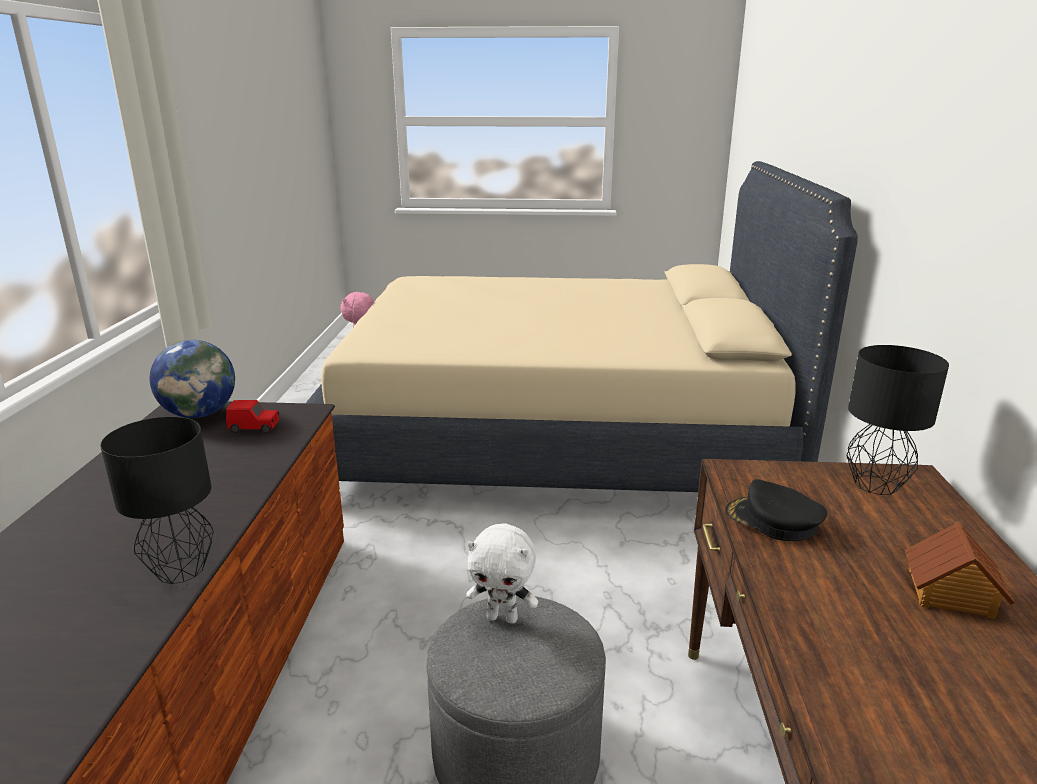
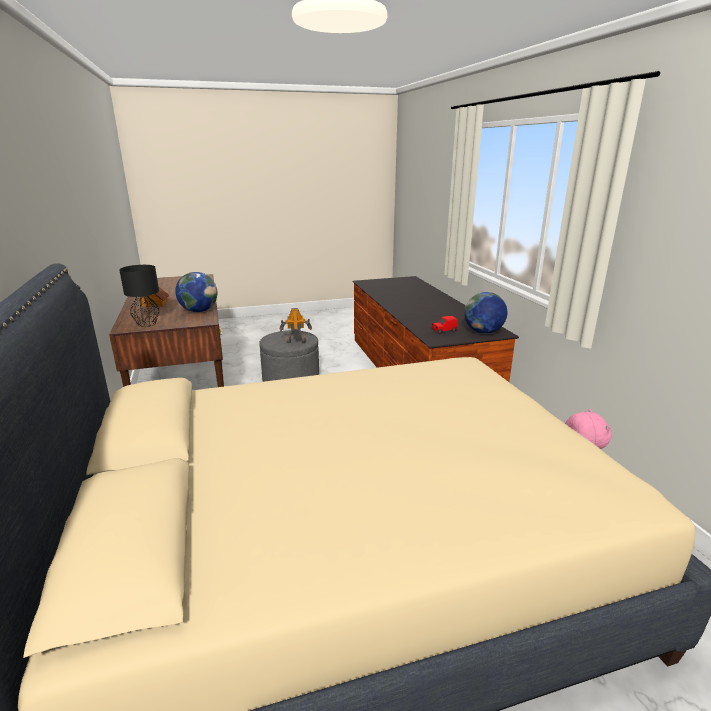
camera: 160 degrees right, 0 degrees up
(182, 570) = (385, 300): black table lamp -> none
(503, 617) = (296, 341): white plush toy -> toy robot
(773, 520) = (199, 311): black cap -> globe

